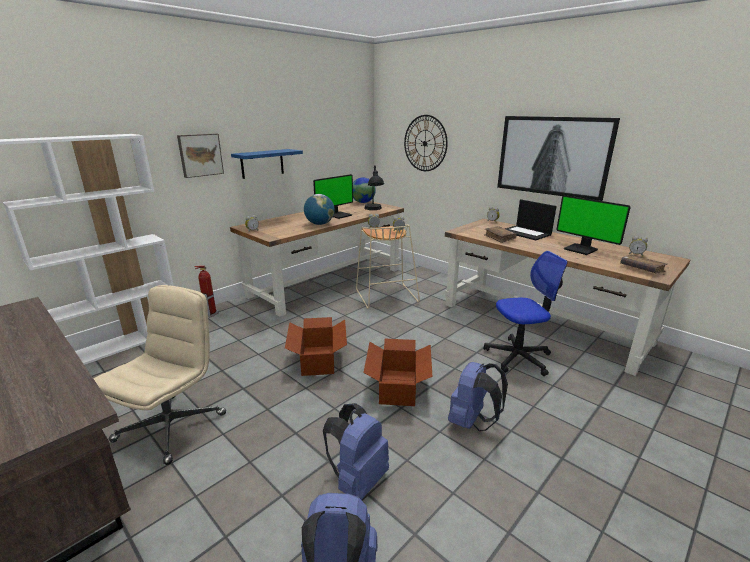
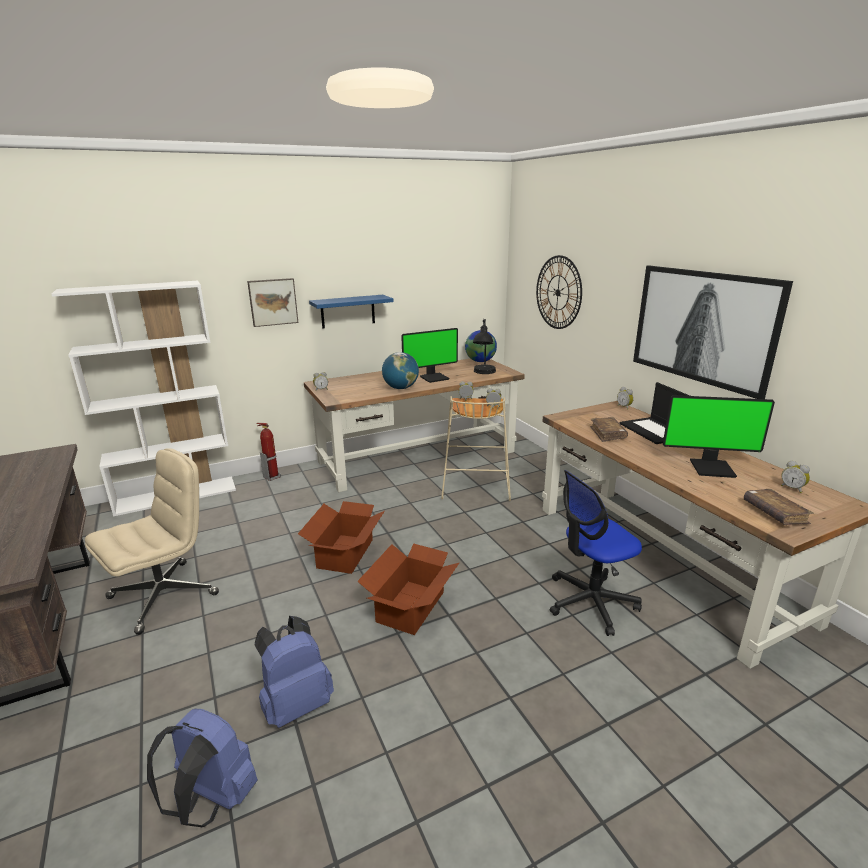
camera: 20 degrees right, 0 degrees up
(472, 422) = (468, 673): blue backpack -> none
(518, 357) = (590, 602): office chair -> office chair turned 150 degrees clockwise
(581, 249) = (712, 468): monitor -> monitor turned 60 degrees counterclockwise

